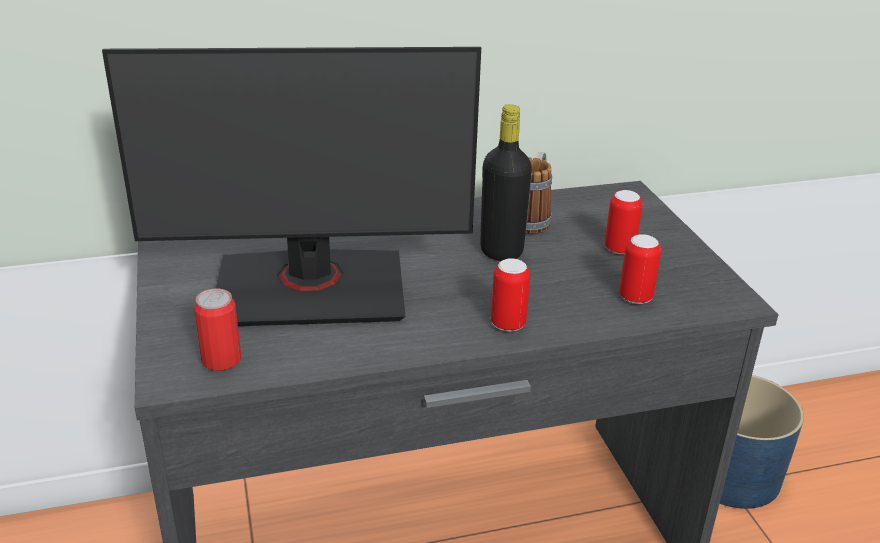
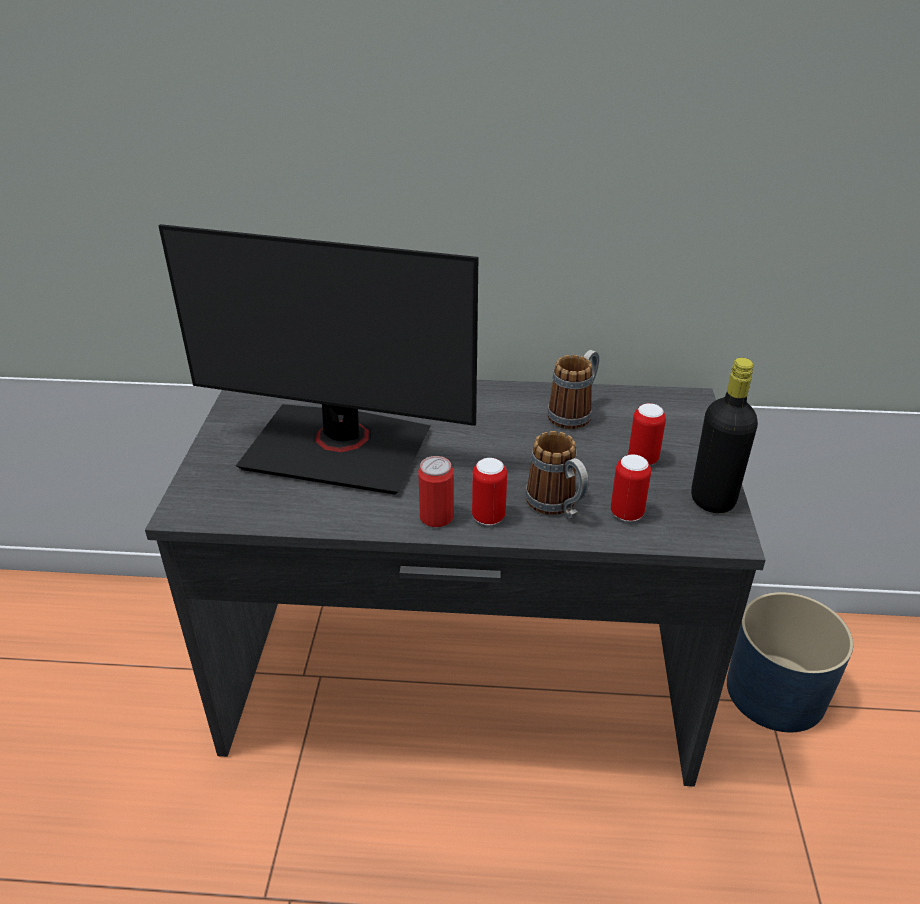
camera: 20 degrees right, 5 degrees up
(221, 360) = (230, 501): can -> can (436, 517)
(501, 251) = (526, 442): black bottle -> black bottle (712, 500)
(568, 303) = (557, 507): none -> mug

